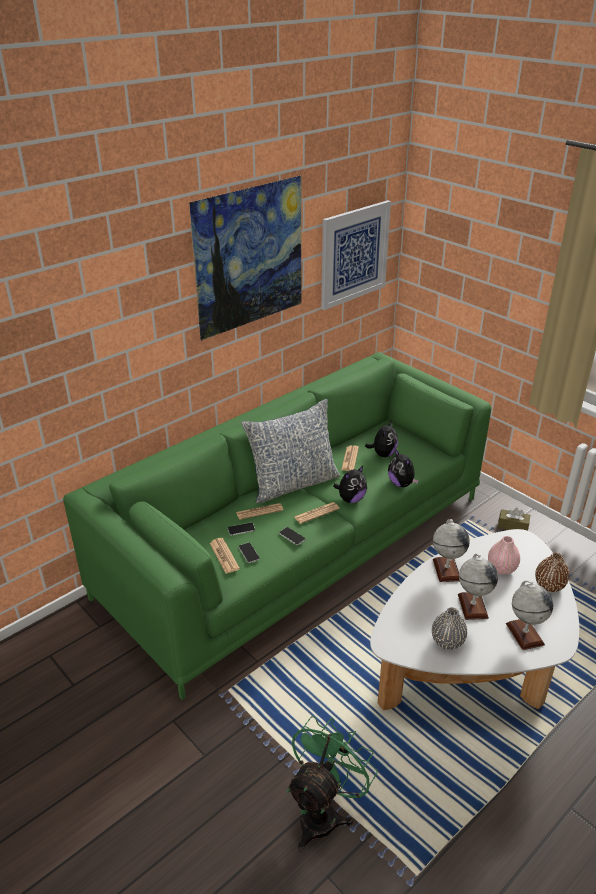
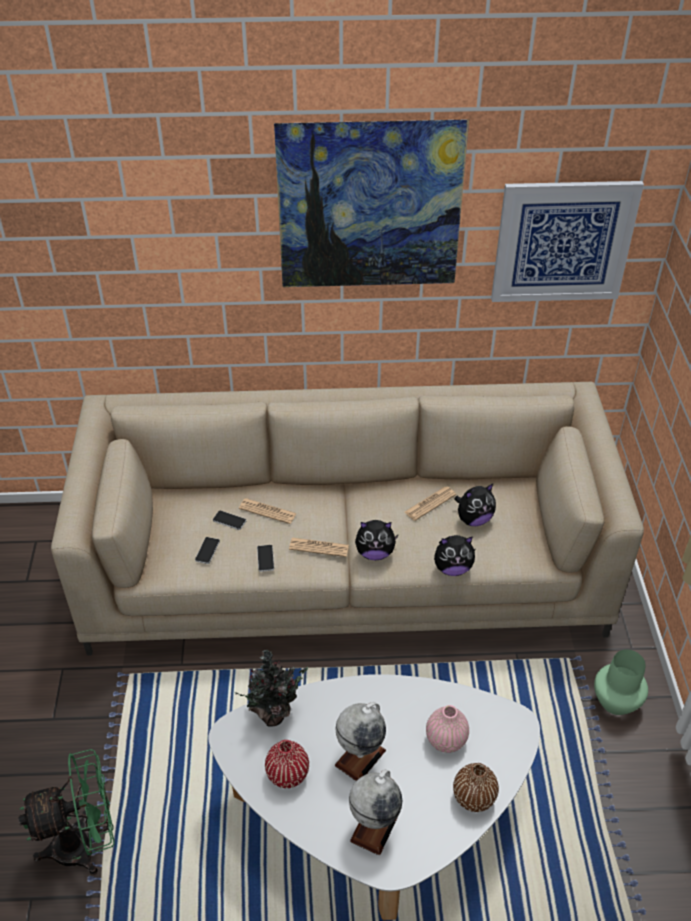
camera: 40 degrees right, 10 degrees up
(224, 556) = (183, 539): newspaper -> none
(293, 483) = (337, 498): pillow -> none
(297, 545) = (345, 568): green sofa -> beige sofa
(398, 616) = (274, 713): none -> potted plant
(401, 484) = (452, 568): plush toy -> plush toy turned 105 degrees counterclockwise
(446, 569) = (384, 699): globe -> none
(447, 642) = (287, 774): grey vase -> red vase
(513, 526) = (616, 702): brown tissue box -> green vase

